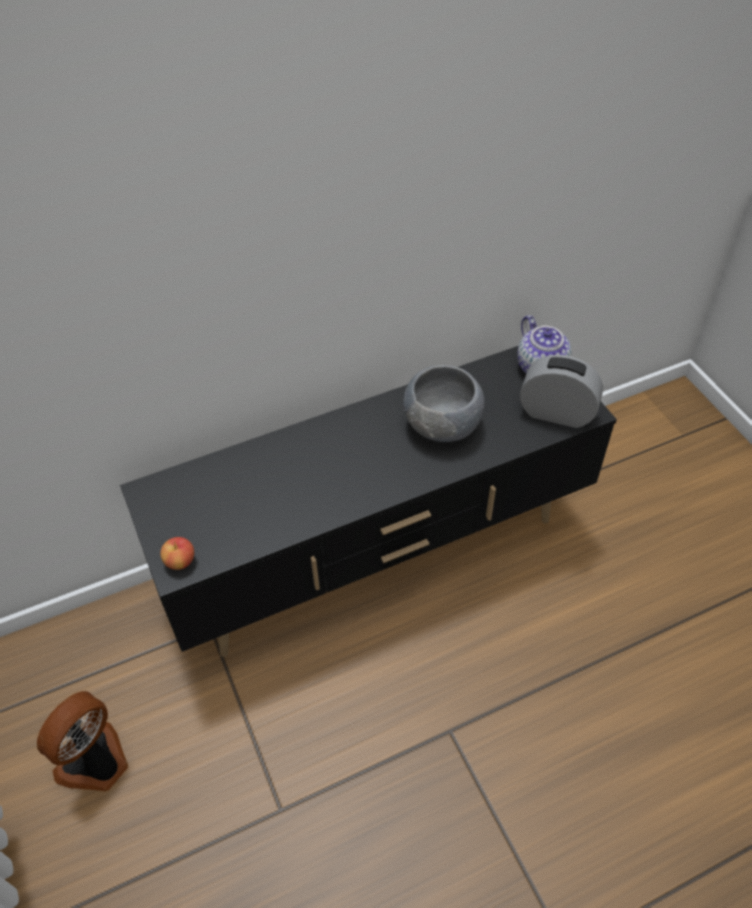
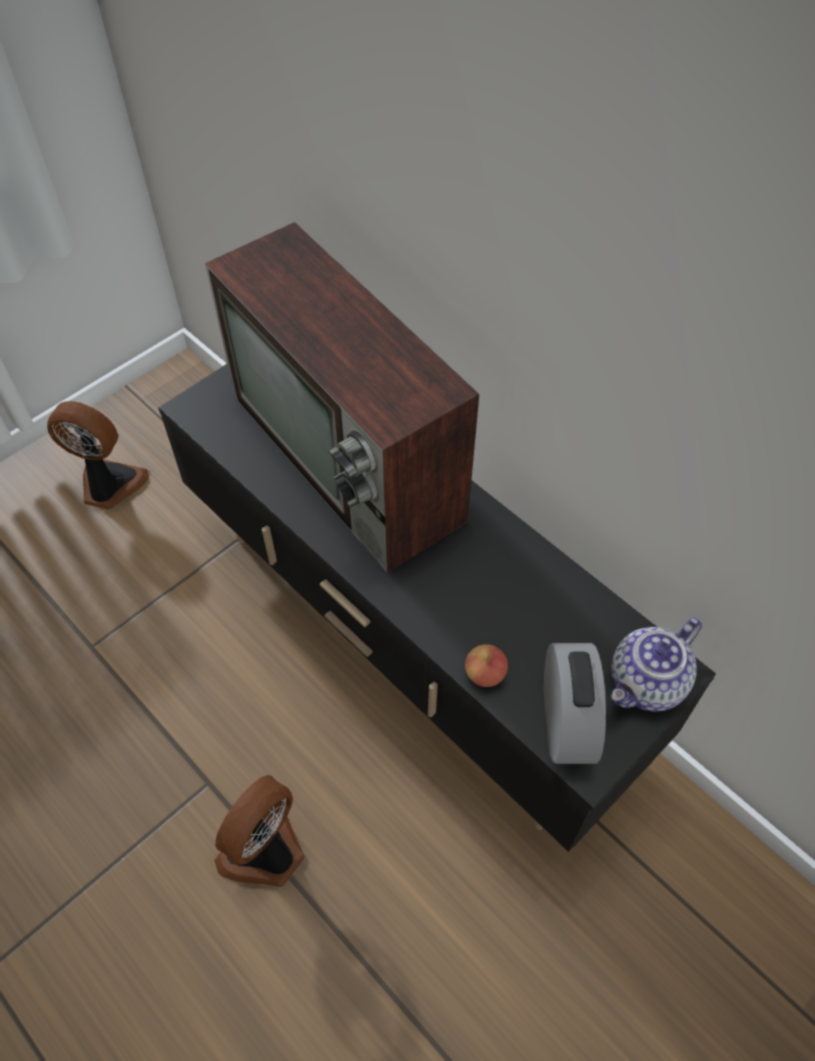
camera: 70 degrees right, 5 degrees up
(180, 561) = (202, 407): apple -> apple (485, 674)
(294, 470) = (350, 460): none -> television
(442, 424) = (483, 586): grey bowl -> none
(519, 699) = (266, 851): none -> fan

